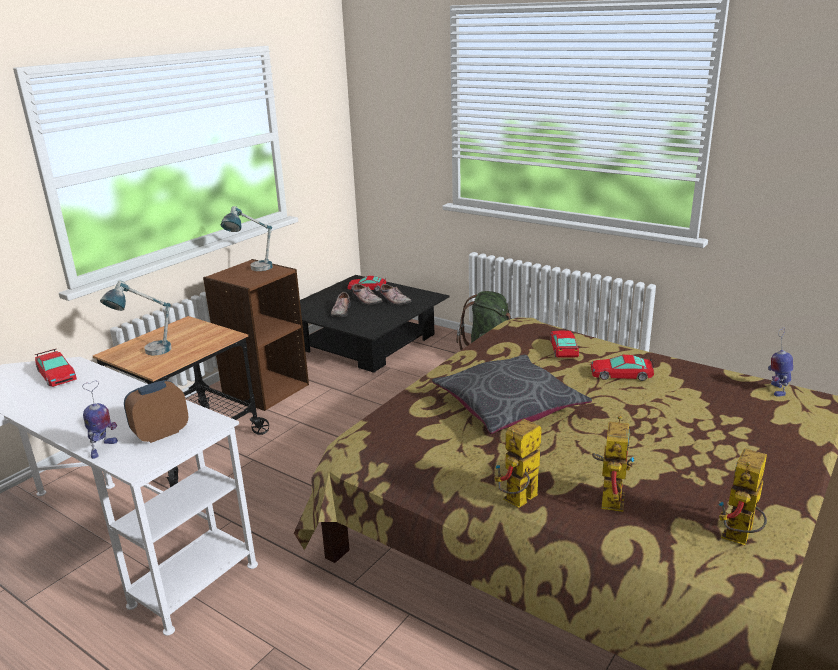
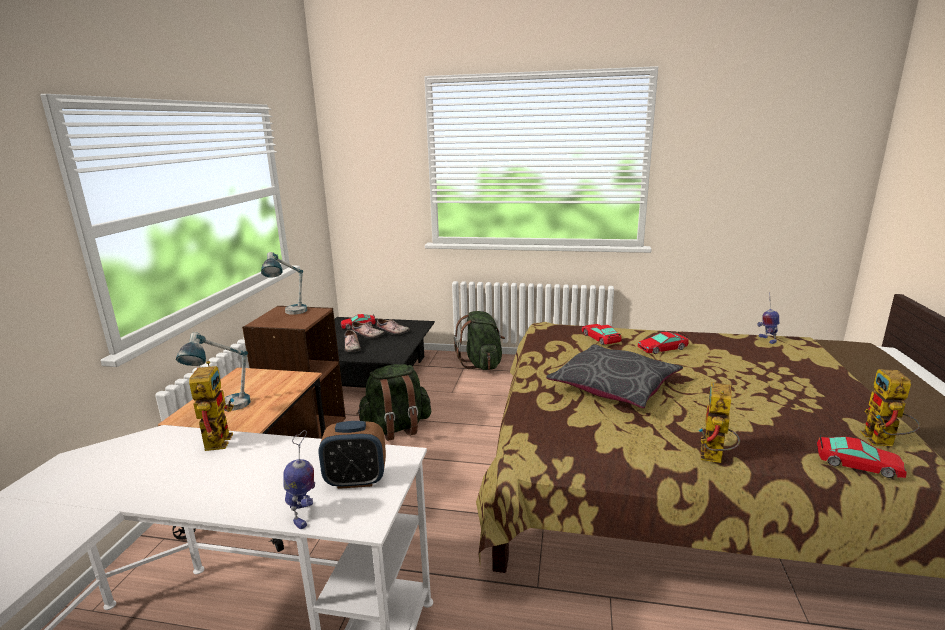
camera: 25 degrees left, 5 degrees down
(56, 375) = (152, 450): toy car -> toy car (858, 464)
(161, 433) = (356, 480): alarm clock -> alarm clock turned 120 degrees counterclockwise
(347, 405) = (396, 428): none -> green backpack
(609, 495) = (767, 435): toy robot -> toy robot (217, 438)

